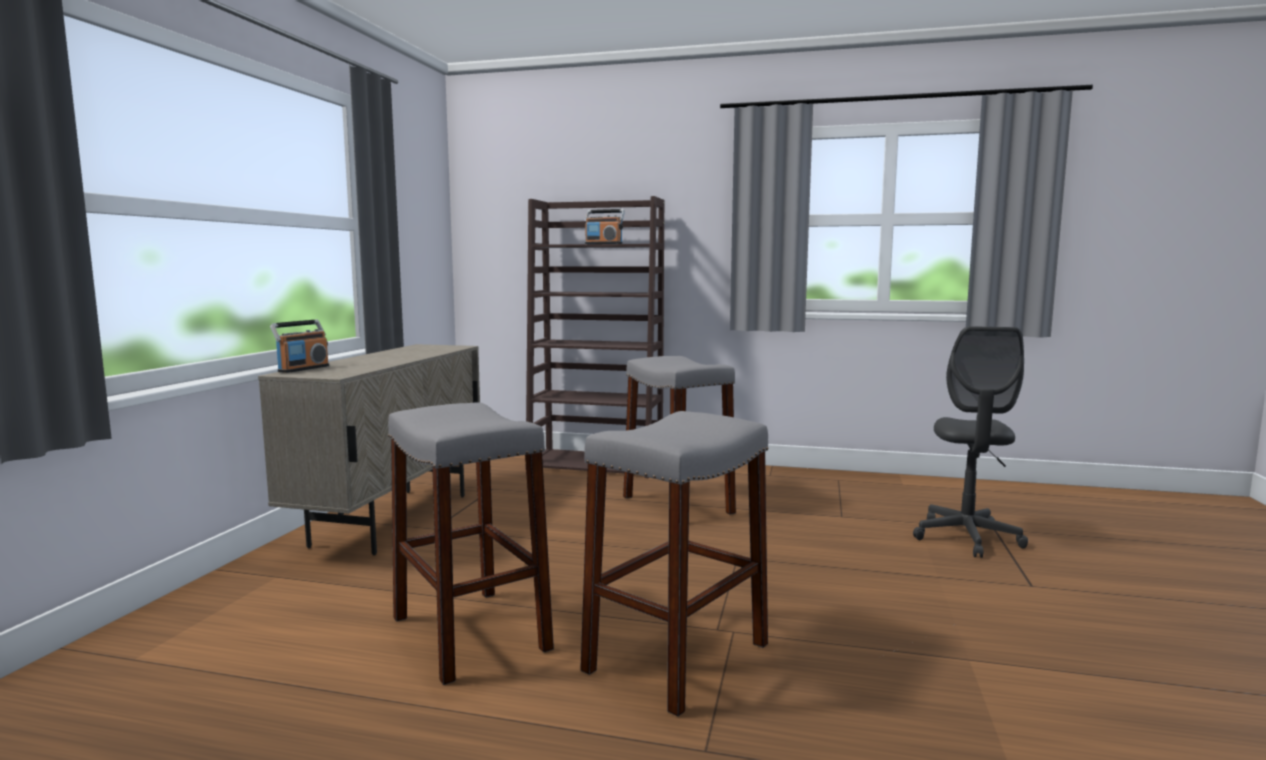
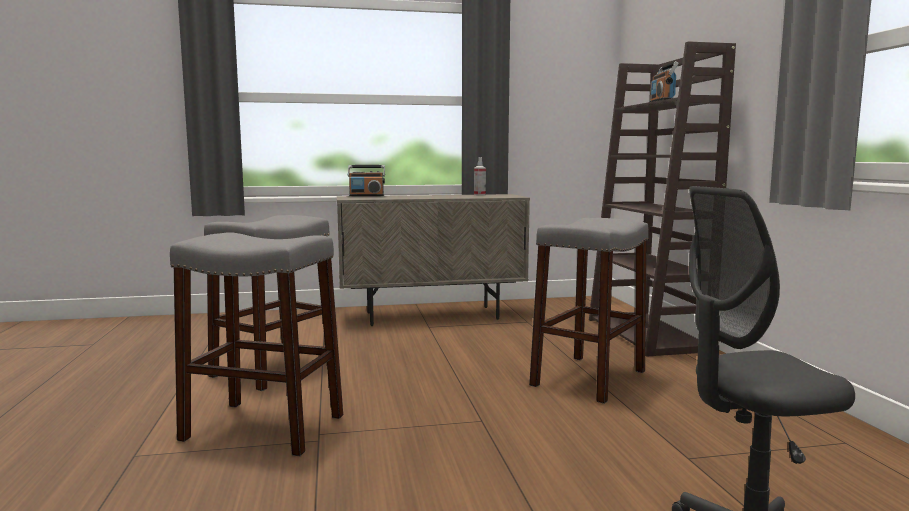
camera: 65 degrees right, 0 degrees up
(406, 349) = (479, 195): none -> spray bottle

